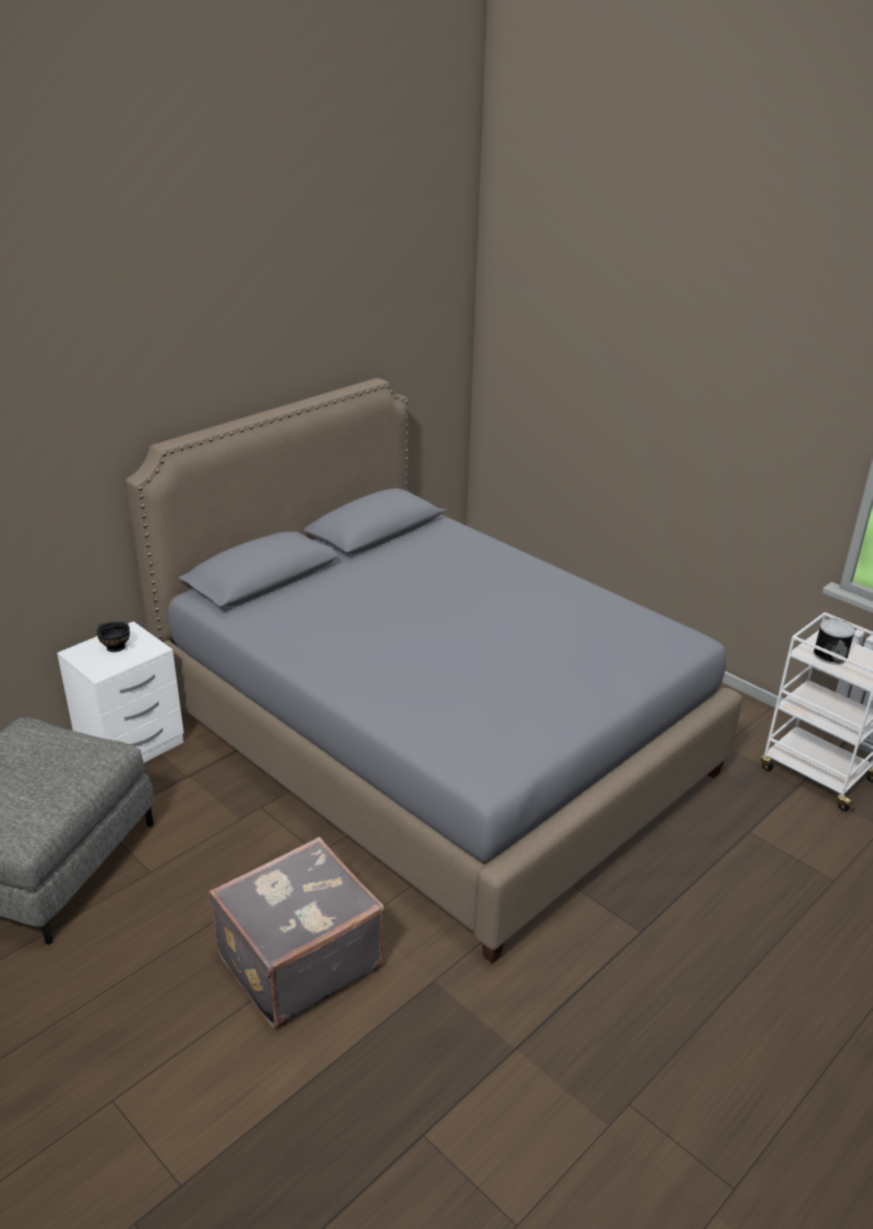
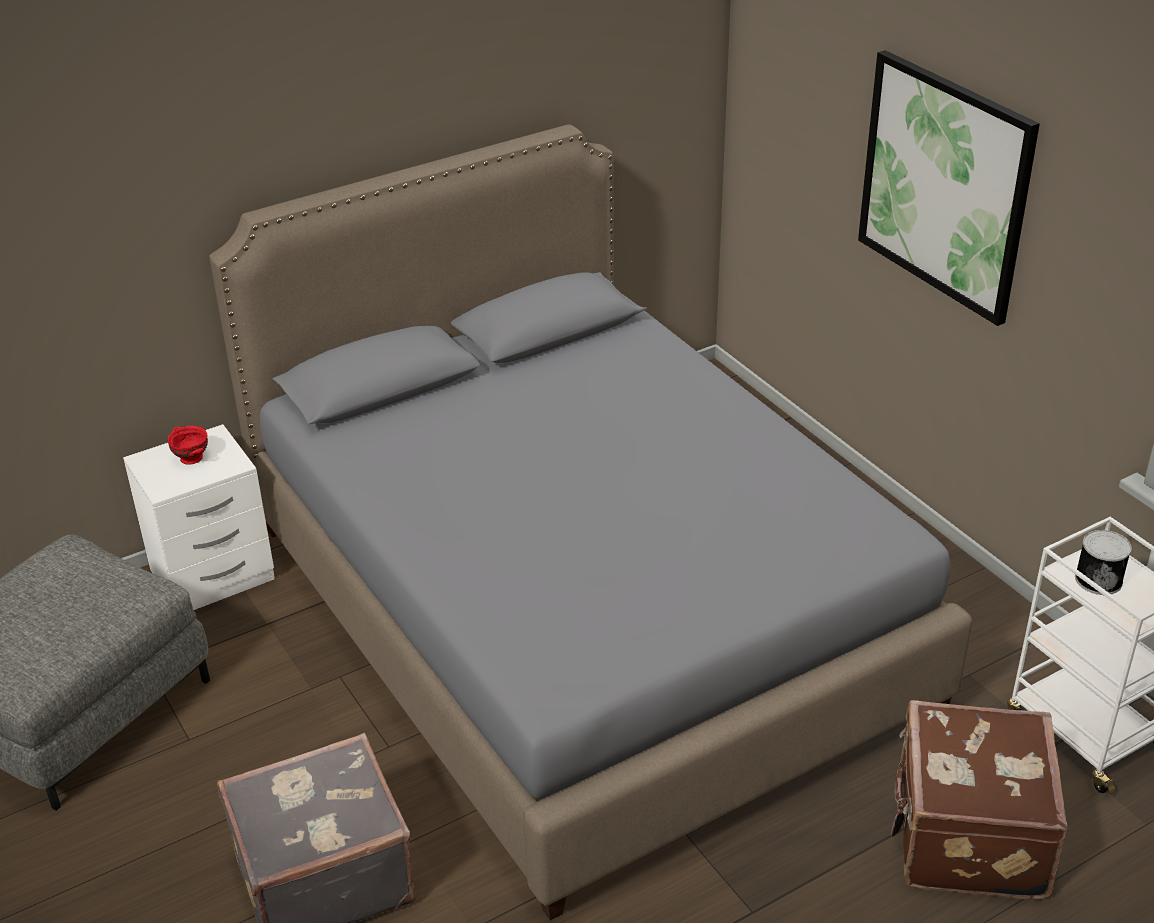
camera: 15 degrees right, 5 degrees up
(116, 647) = (191, 458): black bowl -> red bowl
(665, 397) = (944, 185): none -> picture
(768, 854) = (966, 836): none -> brown suitcase

